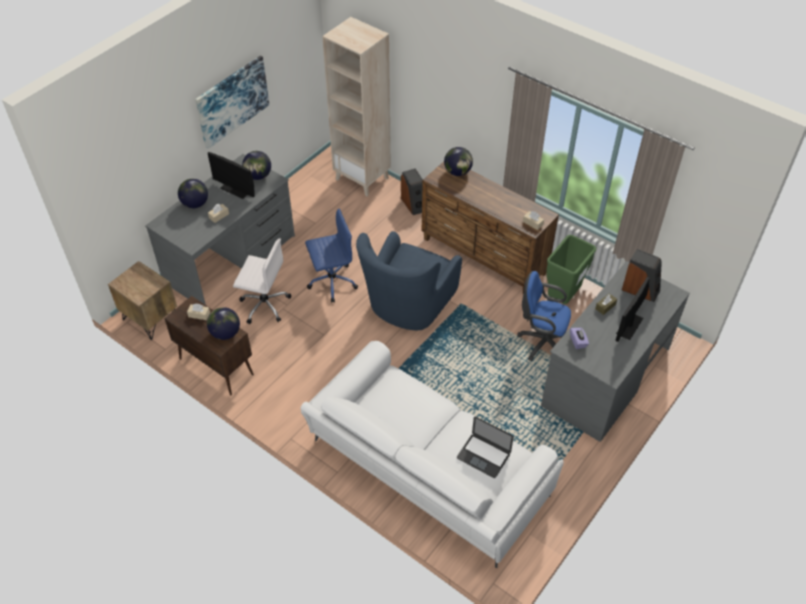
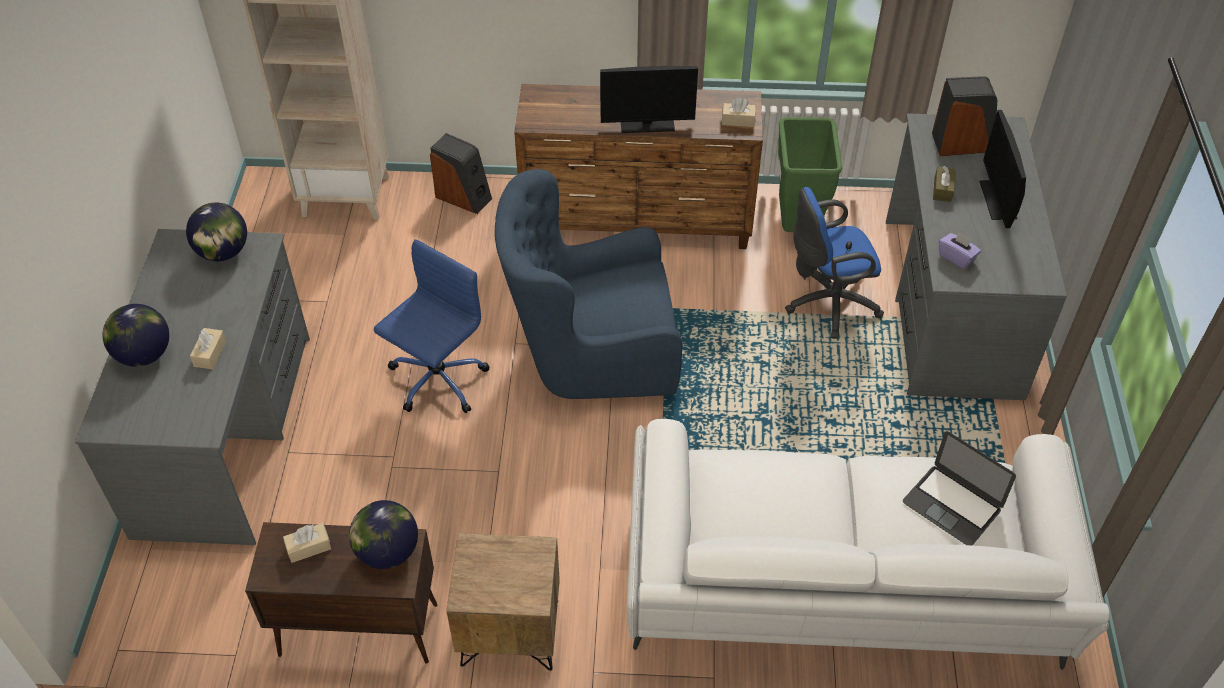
camera: 35 degrees left, 0 degrees up
(150, 319) = (159, 618): brown nightstand -> brown nightstand (509, 633)
(232, 101) = (114, 129): picture -> none
(235, 189) = (200, 294): monitor -> monitor (647, 124)
(264, 304) = (353, 478): white office chair -> none
(407, 306) = (590, 354): blue armchair -> blue armchair turned 90 degrees clockwise
(457, 172) = (558, 97): globe -> none
(483, 455) = (952, 505): laptop -> laptop turned 45 degrees clockwise

